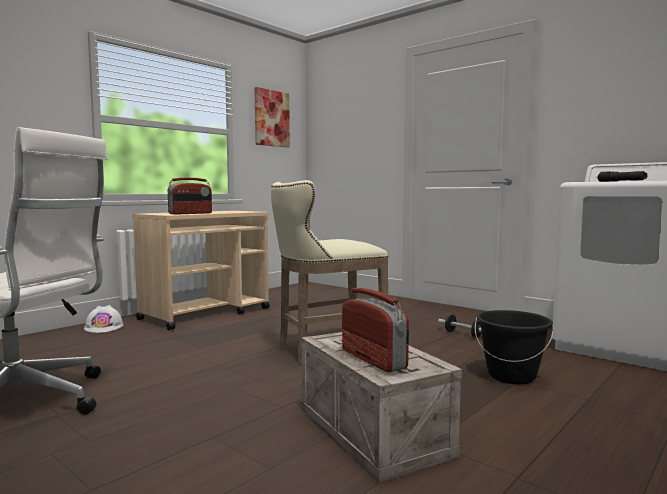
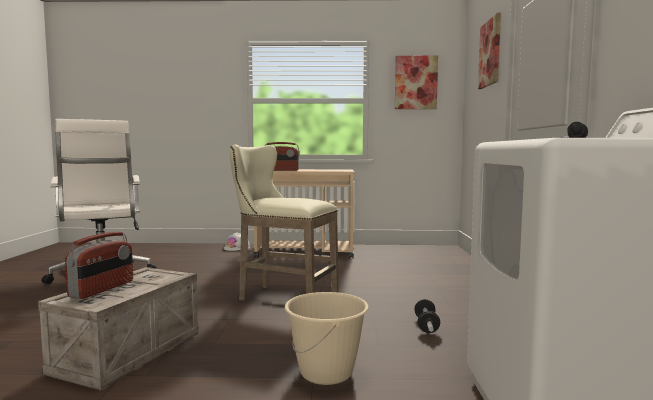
camera: 50 degrees right, 0 degrees up
(366, 102) = (490, 53): none -> picture
(511, 376) = (326, 372): black bucket -> beige bucket

